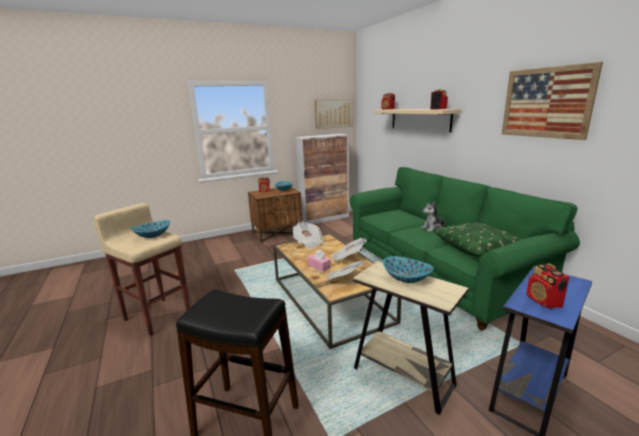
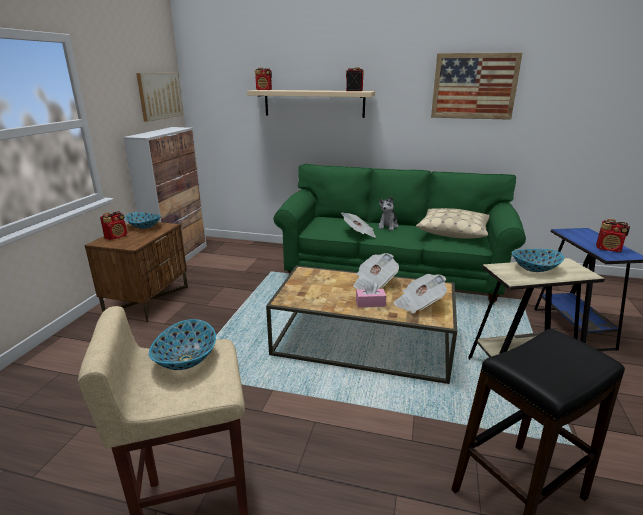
camera: 50 degrees left, 5 degrees up
(308, 243) = (300, 285): newspaper -> newspaper (359, 234)
(478, 247) = (453, 231): green pillow -> beige pillow

